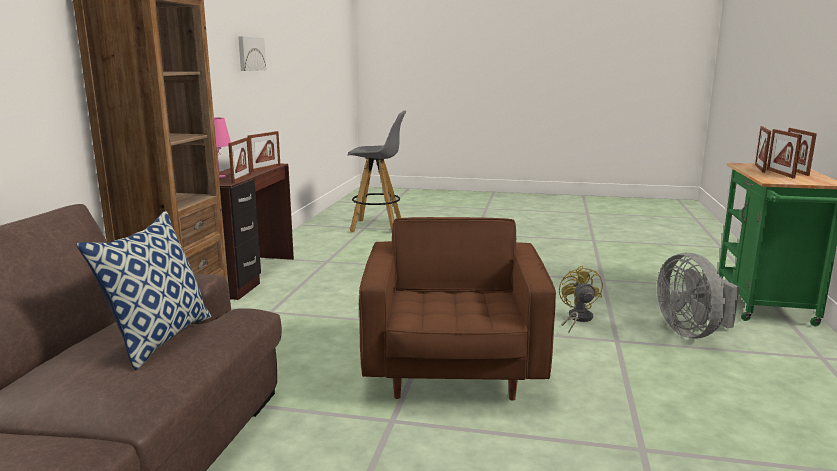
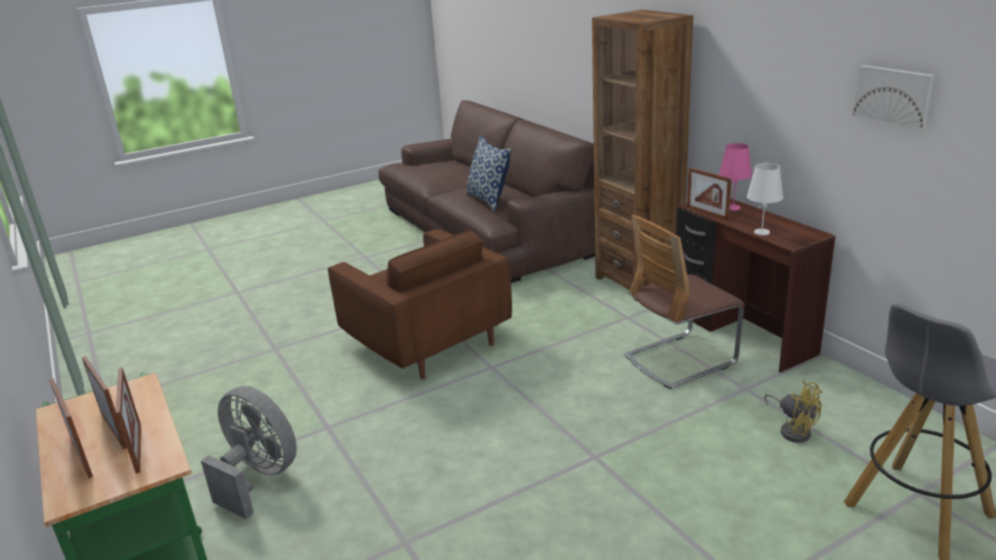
camera: 140 degrees right, 10 degrees up
(265, 168) = (761, 232): picture frame -> white table lamp
(317, 280) = (680, 360): none -> chair
(577, 319) = (381, 438): yellow fan -> yellow fan (793, 430)

